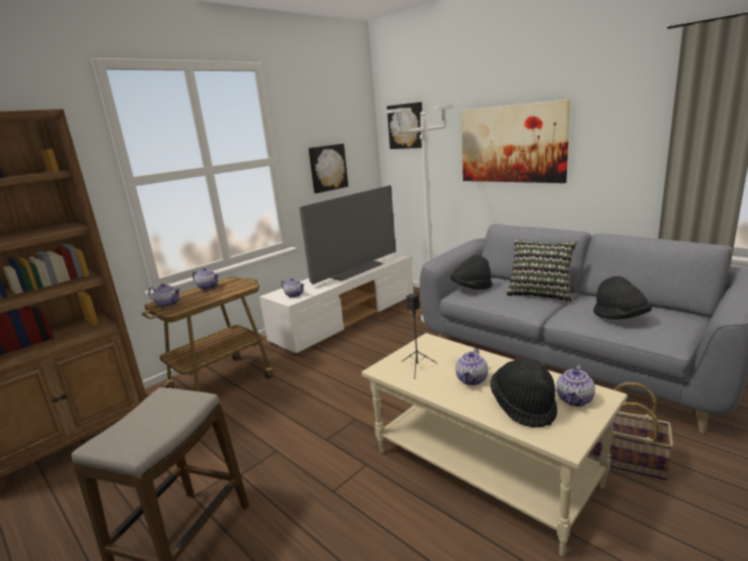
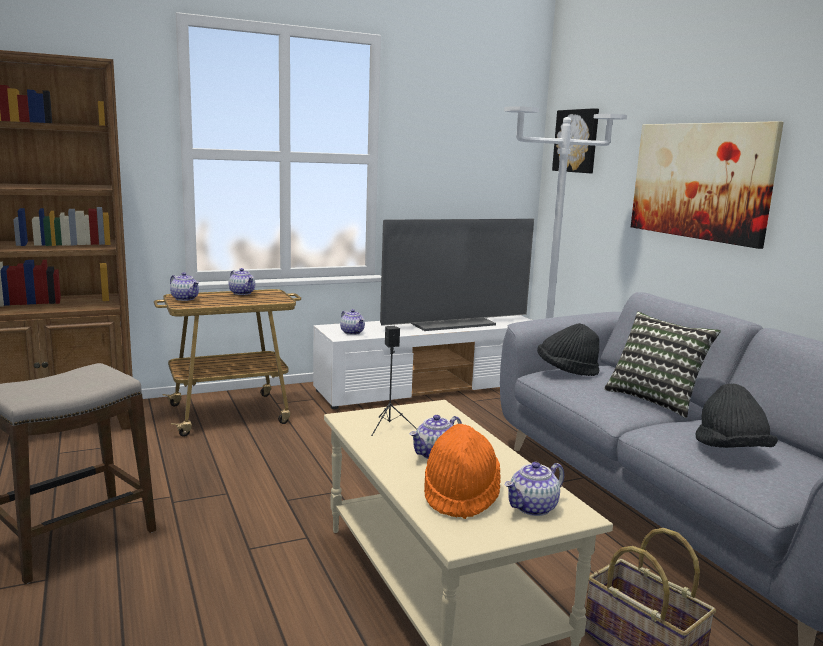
camera: 20 degrees right, 5 degrees down
(327, 168) = (453, 181): picture -> none
(523, 406) = (460, 494): black hat -> orange hat

